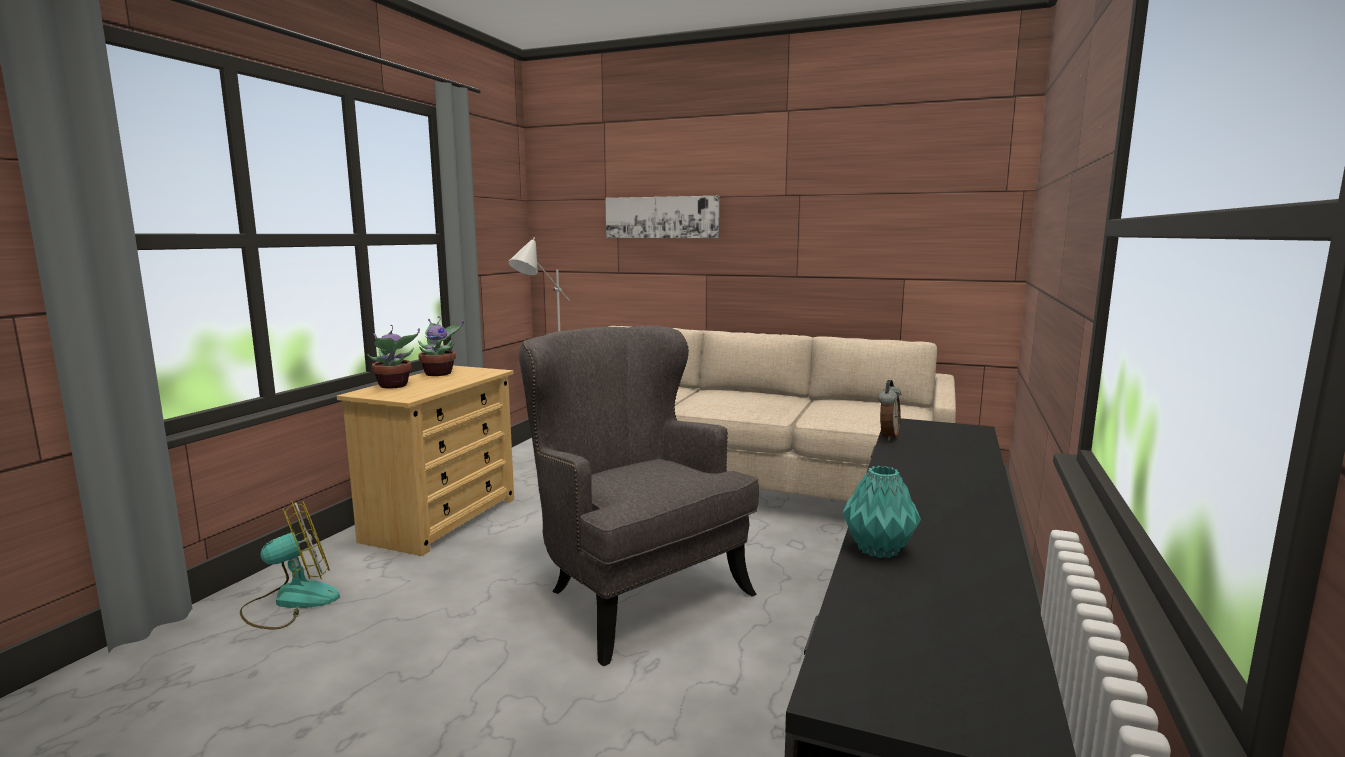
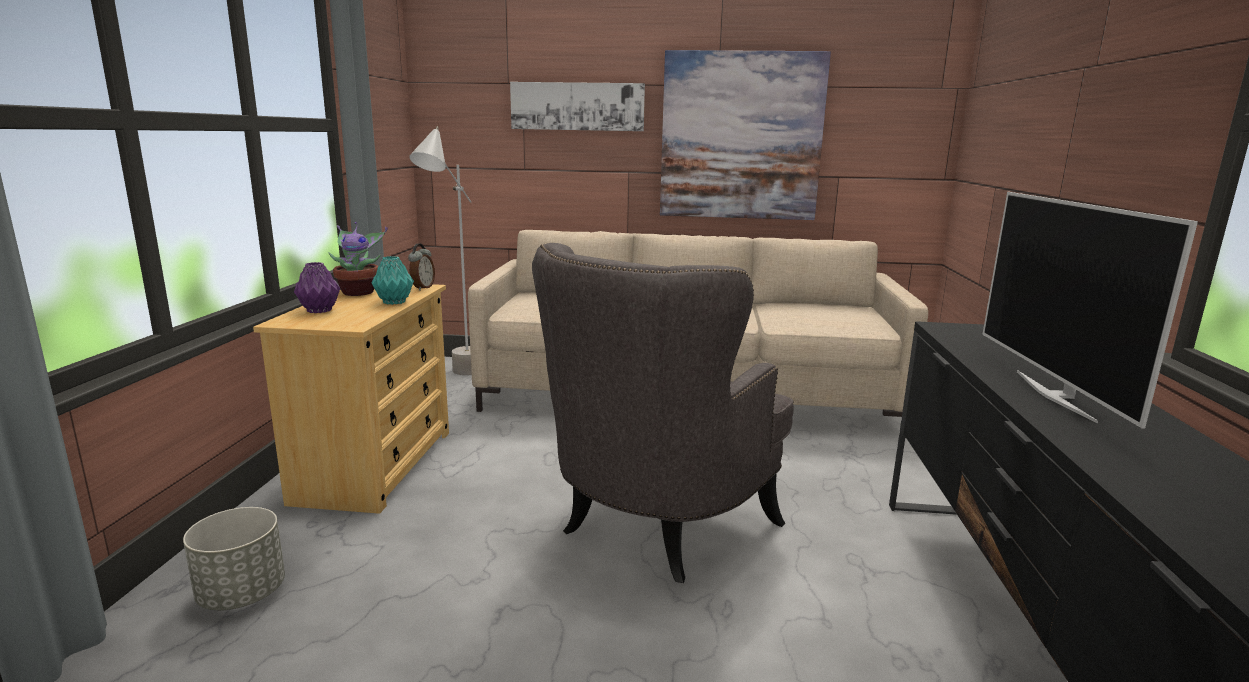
camera: 15 degrees left, 5 degrees up
(291, 602) = (242, 594): fan -> grey planter
(394, 386) = (318, 311): potted plant -> purple vase
(634, 593) = (654, 528): grey armchair -> grey armchair turned 90 degrees counterclockwise
(807, 241) = (741, 137): none -> picture
(877, 549) = (1126, 474): turquoise vase -> turquoise vase (393, 302)
(887, 437) = (950, 343): alarm clock -> alarm clock (422, 288)
(920, 485) = (1055, 395): none -> television

